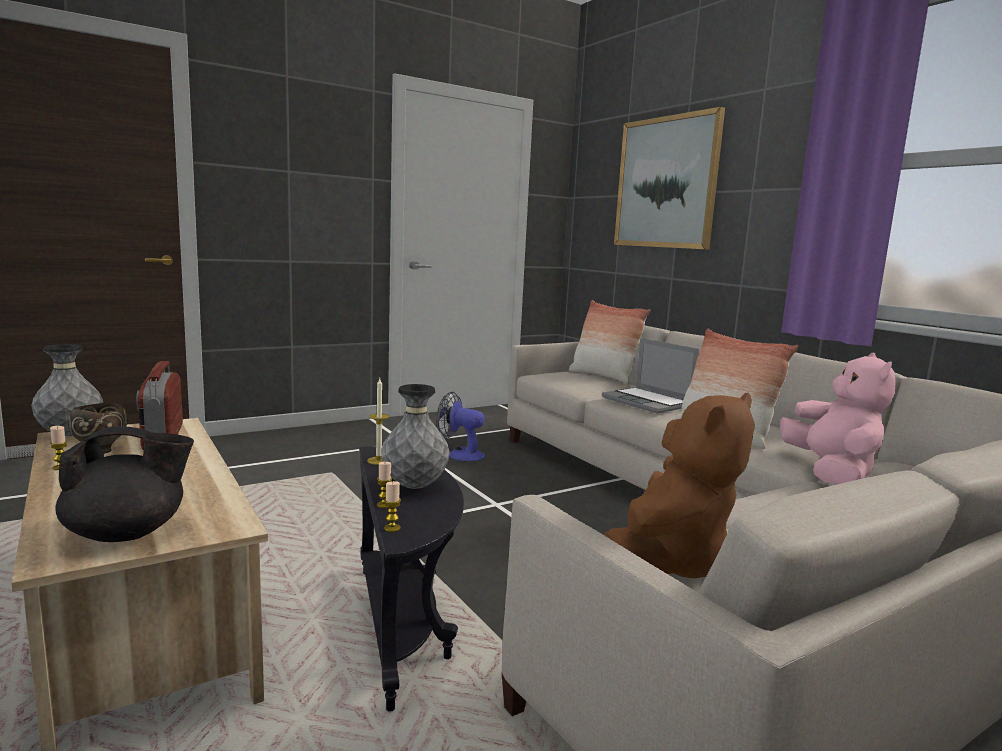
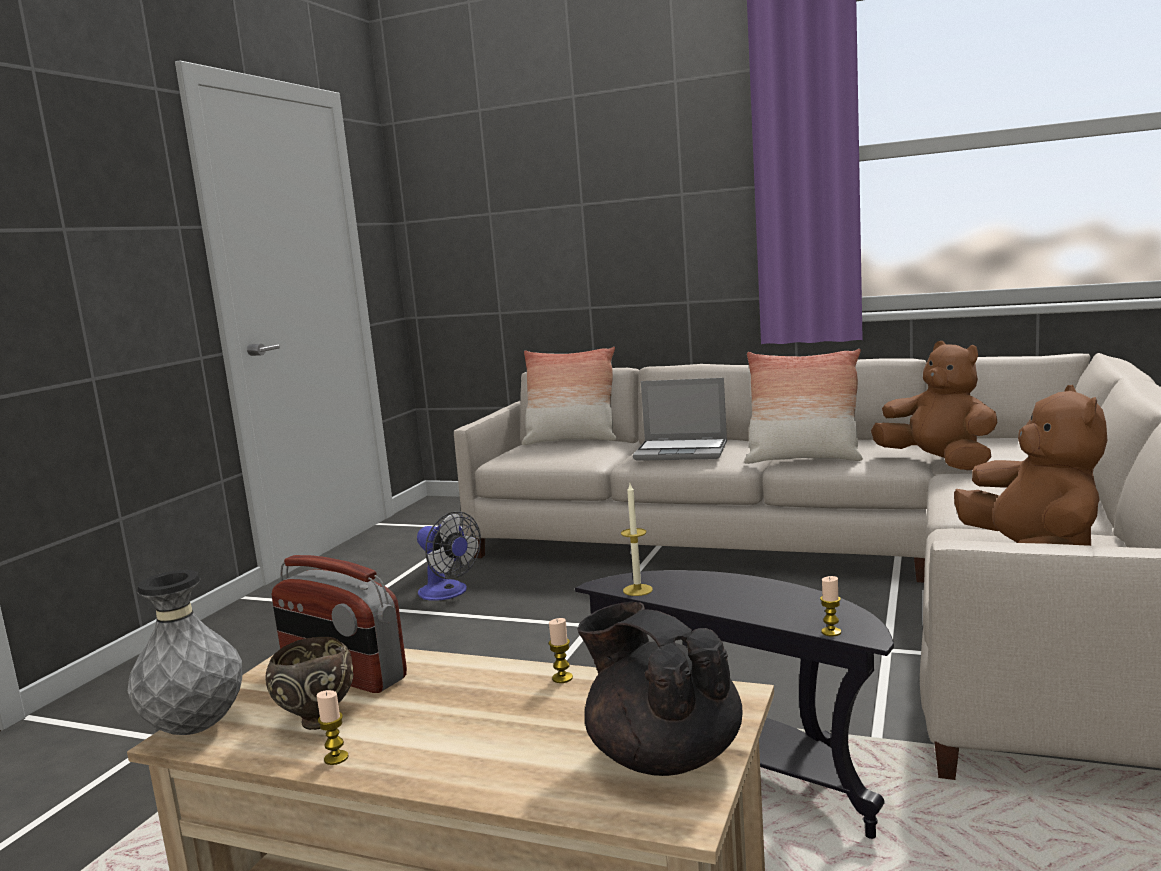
camera: 35 degrees left, 0 degrees up
(128, 533) = (663, 756): black teapot -> black teapot turned 75 degrees counterclockwise
(384, 505) = (766, 620): candle -> candle (562, 678)
(415, 486) = (740, 595): grey vase -> none
(460, 454) = (448, 593): fan -> fan turned 120 degrees counterclockwise
(666, 183) = (559, 193): picture -> none
(831, 473) = (938, 463): pink plush toy -> brown plush toy

